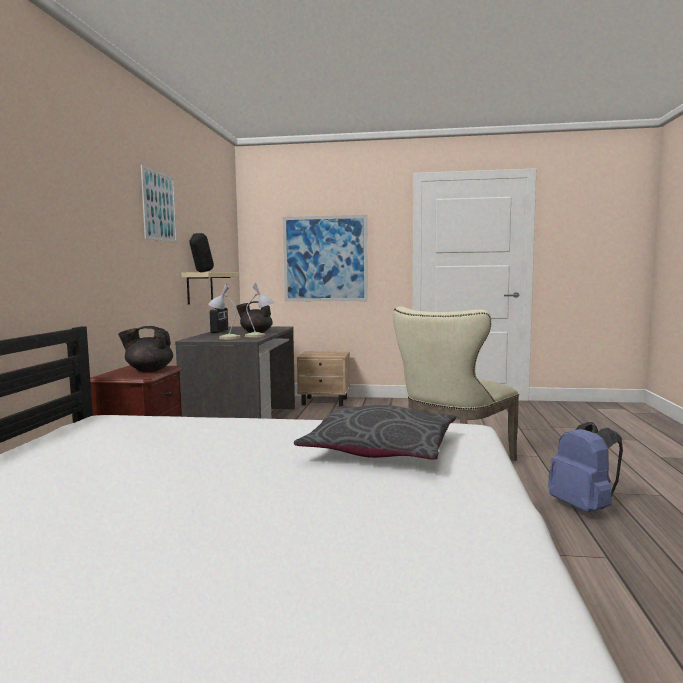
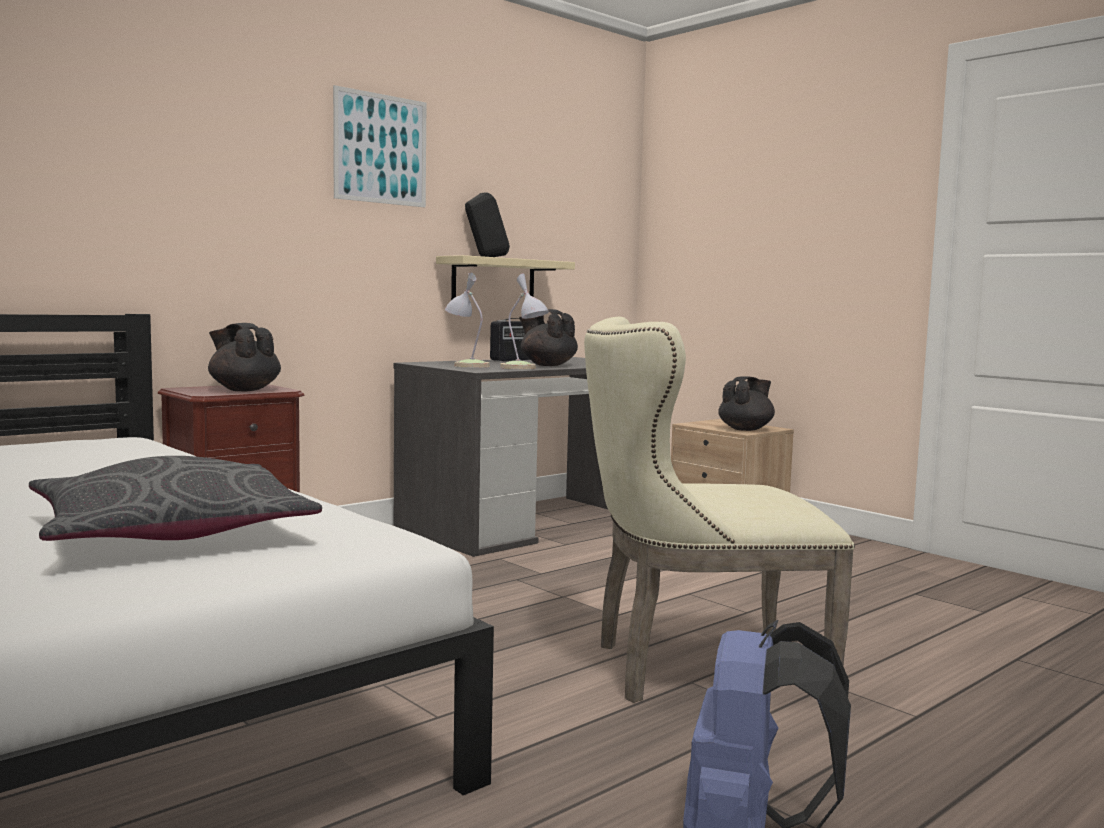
camera: 40 degrees right, 0 degrees up
(325, 259) = (768, 241): picture -> none
(335, 354) = (746, 429): none -> black teapot

